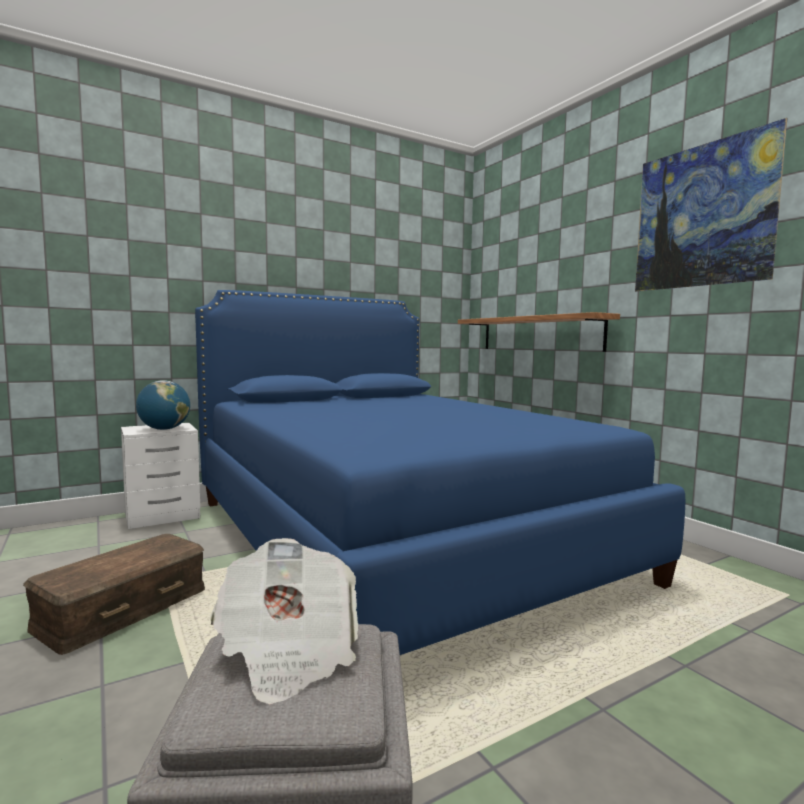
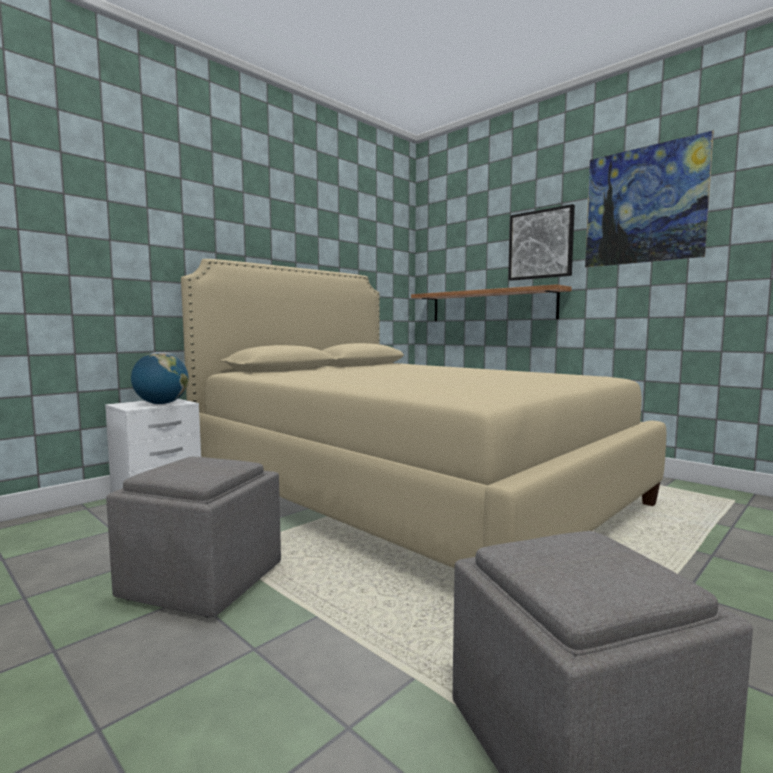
camera: 15 degrees left, 0 degrees up
(122, 608) = (202, 581): brown storage box -> grey ottoman
(288, 650) = (565, 553): newspaper -> none
(394, 536) = (408, 491): blue bed -> beige bed
(589, 264) = (541, 244): none -> picture

